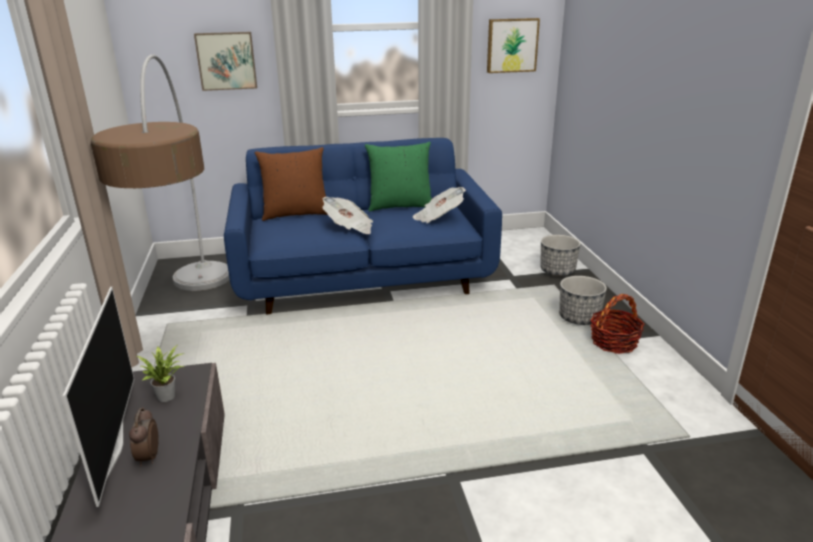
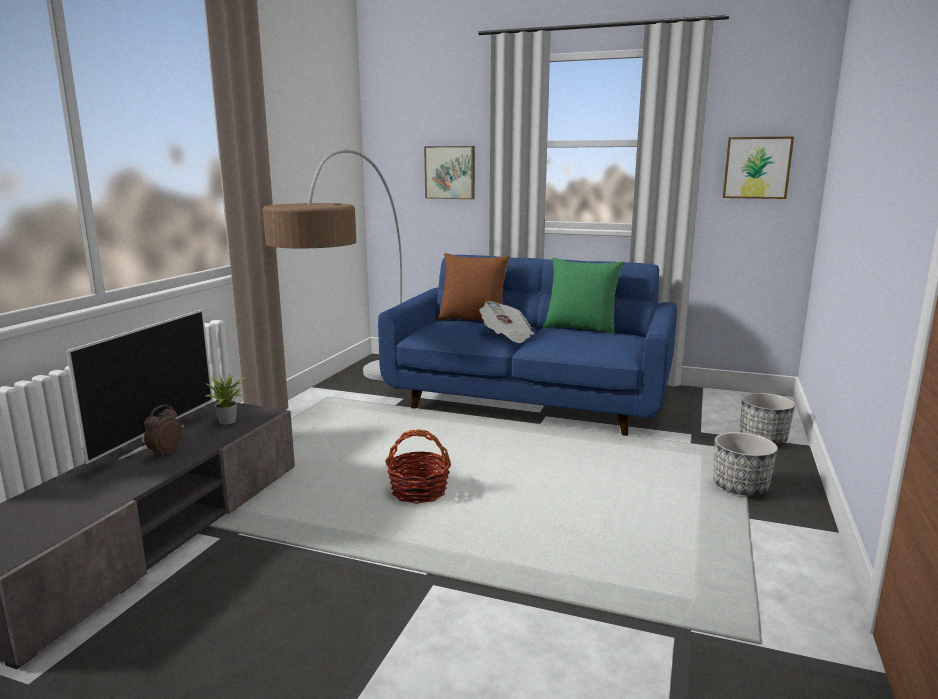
camera: 30 degrees right, 10 degrees down
(438, 218) = (605, 342): newspaper -> none
(614, 342) = (761, 521): basket -> basket (419, 491)

